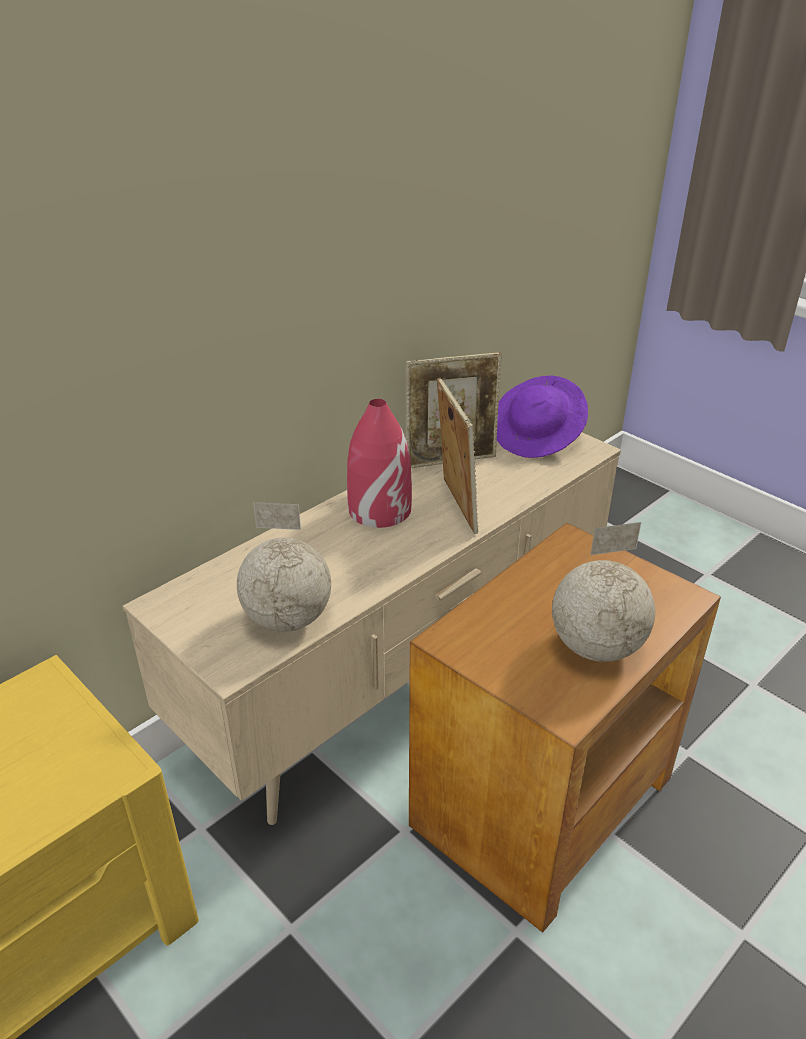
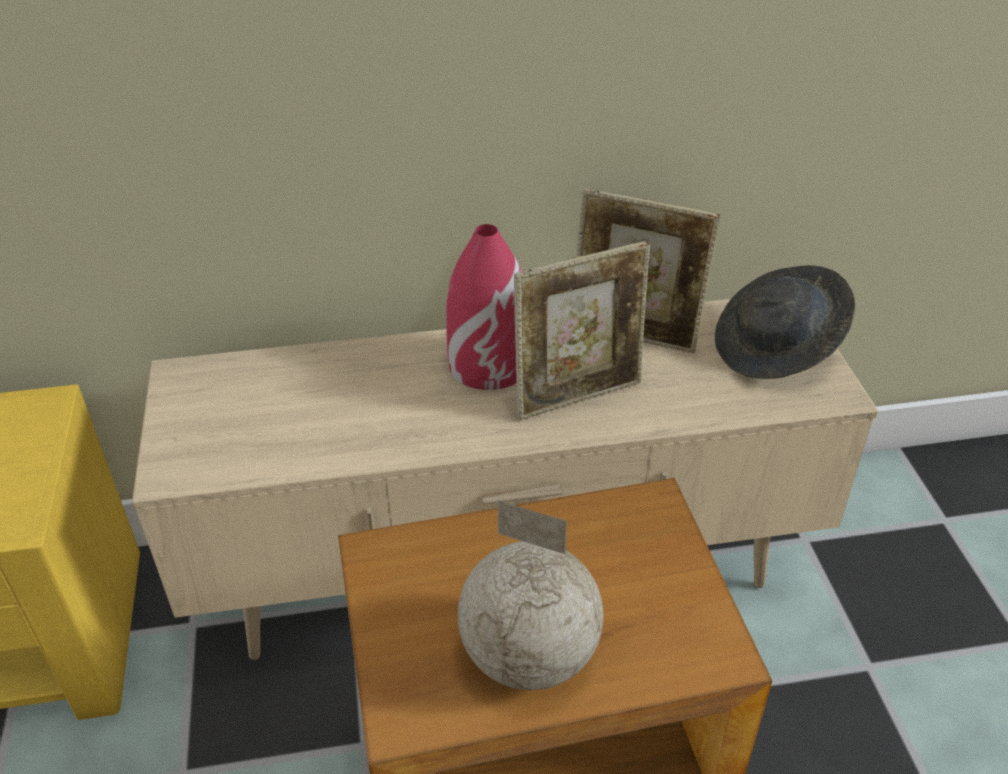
camera: 35 degrees right, 5 degrees up
(287, 618) = (270, 446): globe -> none
(455, 506) = (578, 396): picture frame -> picture frame turned 45 degrees clockwise
(537, 437) = (777, 349): purple hat -> grey hat

